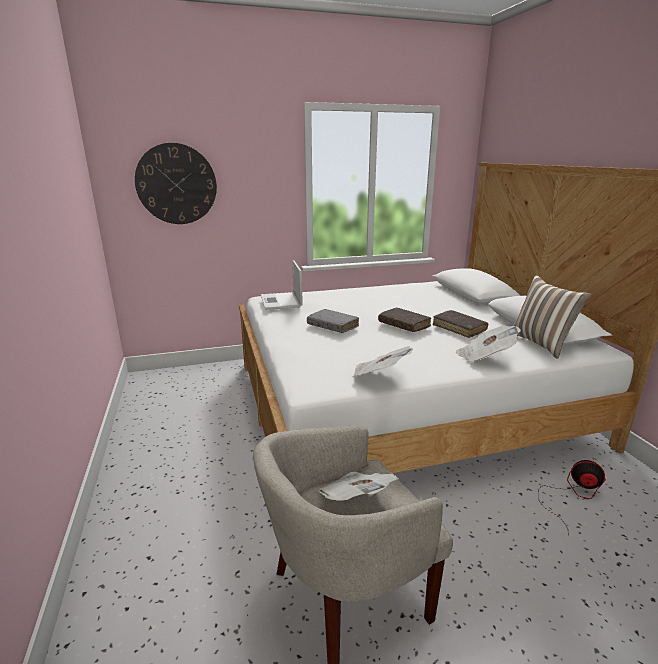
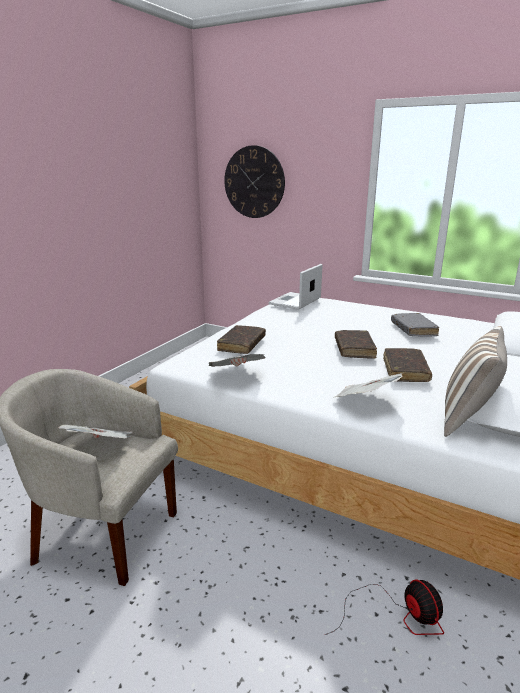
camera: 45 degrees right, 0 degrees up
(324, 351) = (242, 345): none -> brown book
(332, 326) = (293, 331): grey book -> grey book (413, 330)

